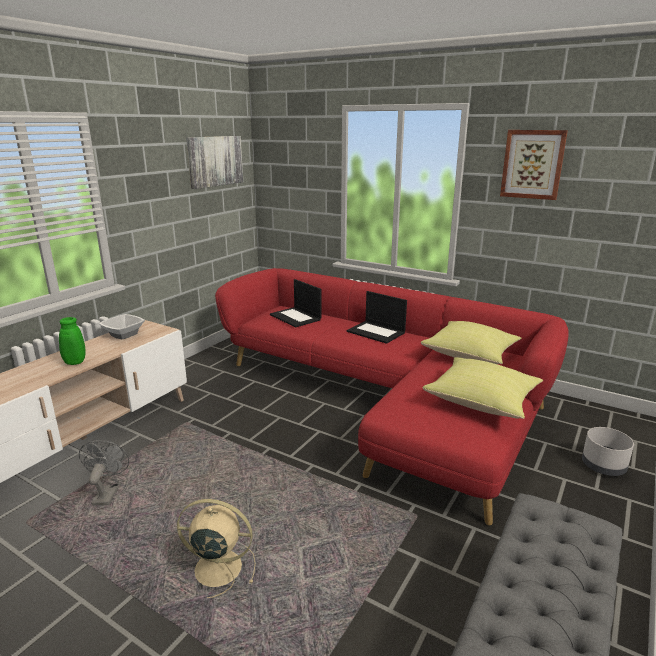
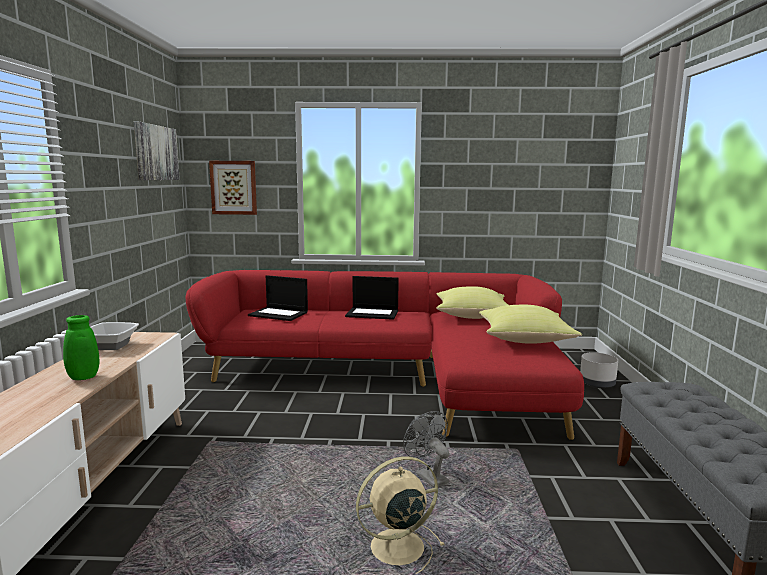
camera: 30 degrees left, 10 degrees down
(107, 493) = (185, 531): grey fan -> grey fan (428, 476)
(532, 164) = (480, 153): picture -> picture (234, 187)

